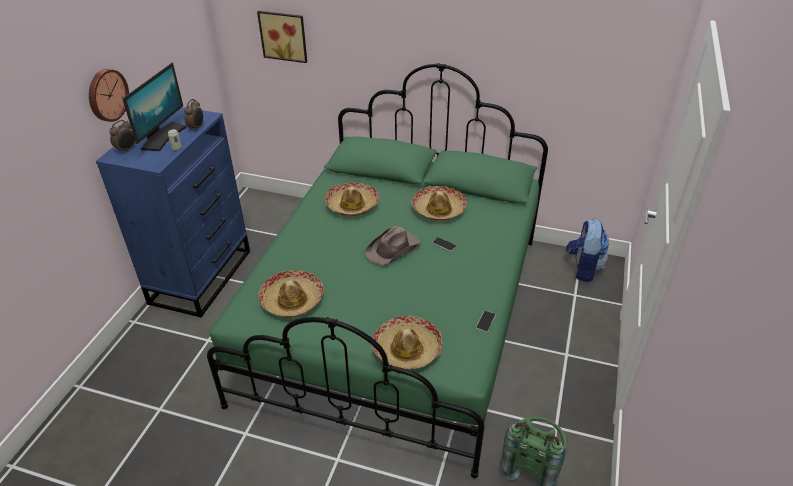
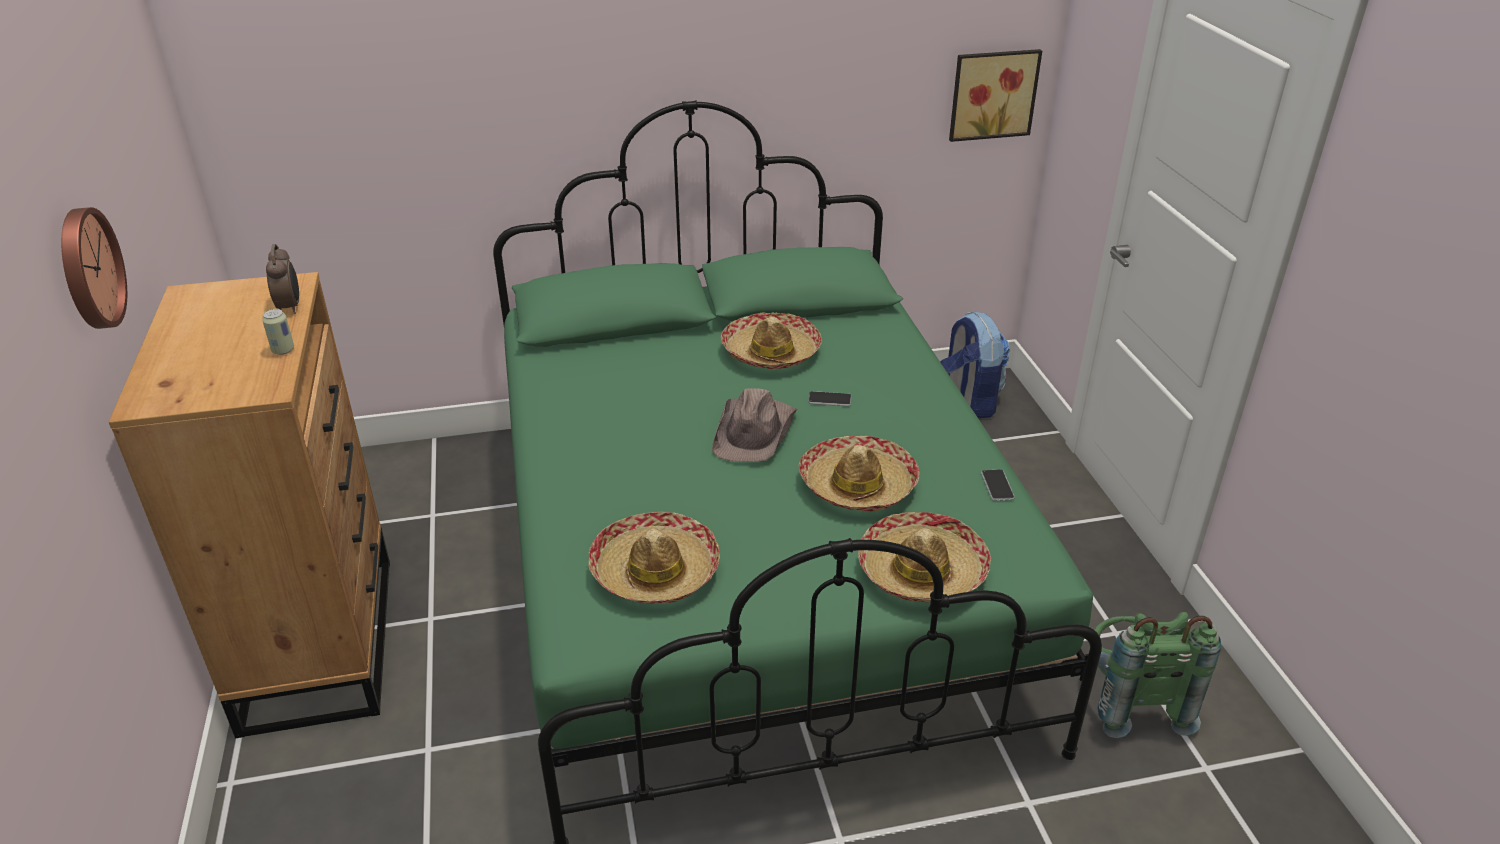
camera: 30 degrees left, 5 degrees down
(127, 149) = (166, 382): alarm clock -> none
(163, 137) = (229, 340): monitor -> none
(202, 276) = (320, 641): blue dresser -> brown dresser
(284, 35) = (358, 109): picture -> picture (992, 93)
(352, 205) = (619, 388): hat -> hat (858, 485)

